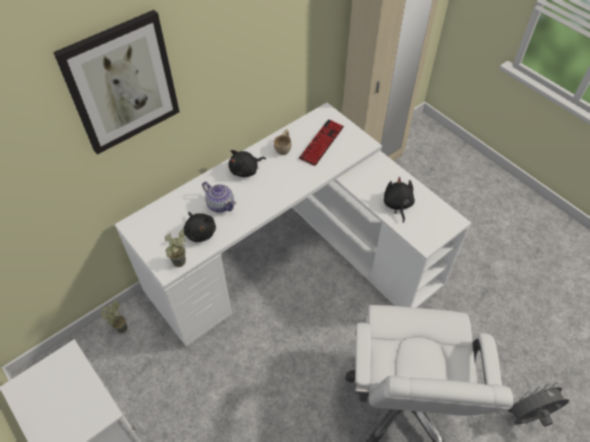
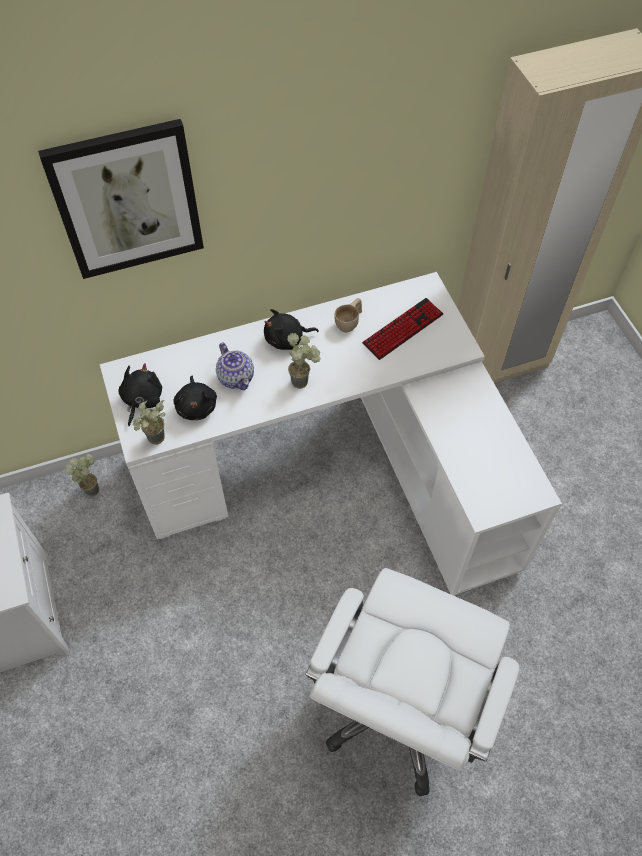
camera: 20 degrees right, 5 degrees up
(270, 193) = (304, 380): none -> potted plant
(397, 205) = (470, 447): black plush toy -> black plush toy (141, 400)
(527, 416) = (560, 786): grey fan -> none

